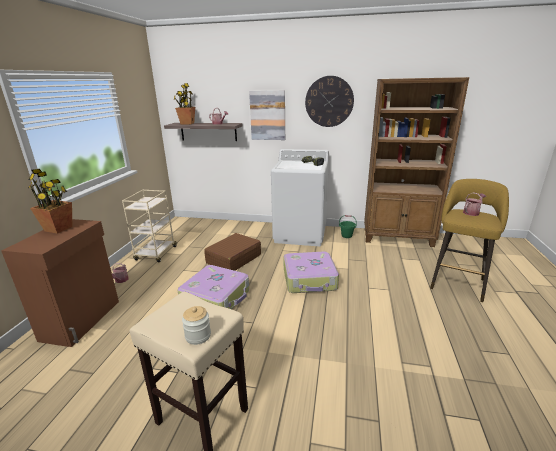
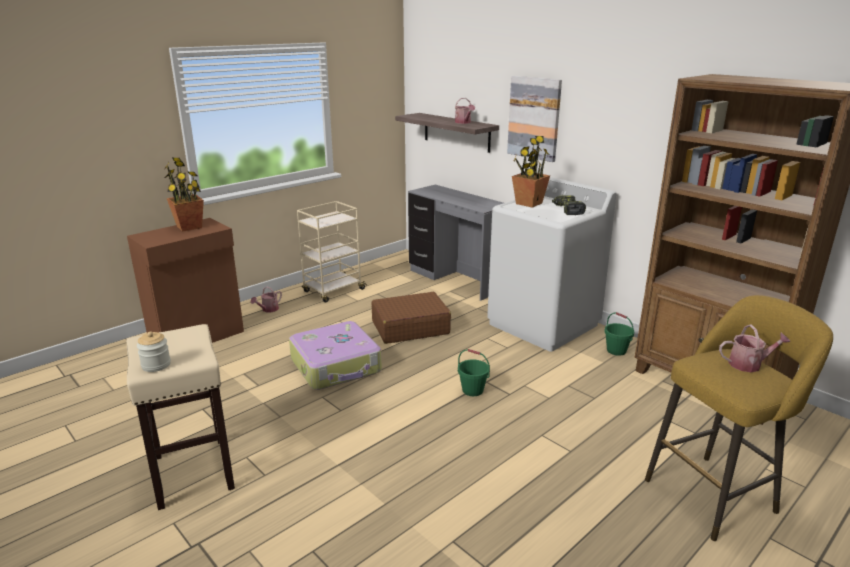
camera: 35 degrees right, 0 degrees up
(187, 123) = (427, 117): potted plant -> potted plant (528, 203)
(227, 225) = (455, 280): none -> grey desk
(310, 279) = (473, 390): suitcase -> green bucket
(329, 101) = (627, 106): wall clock -> none

